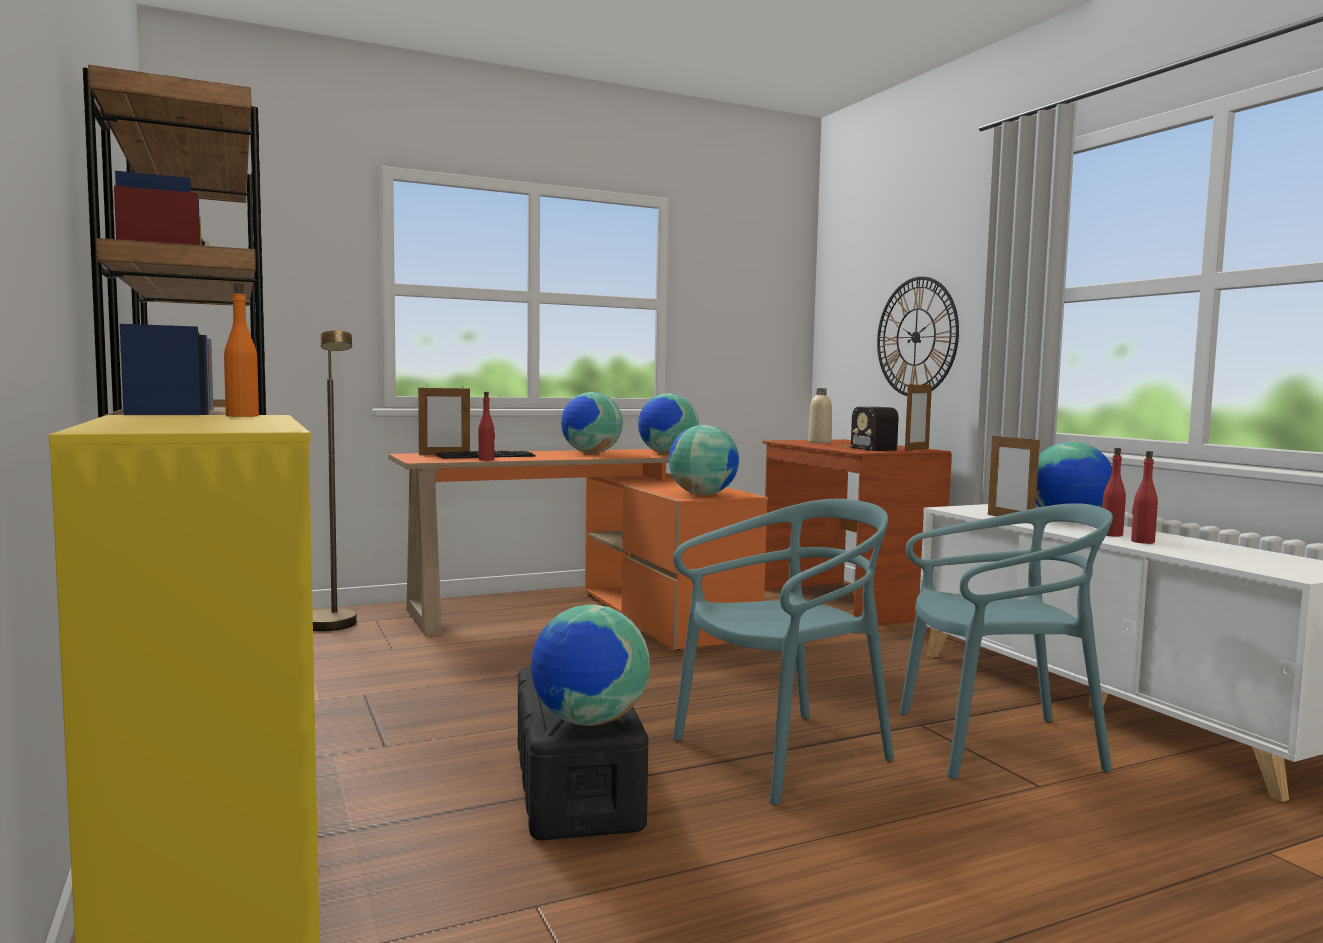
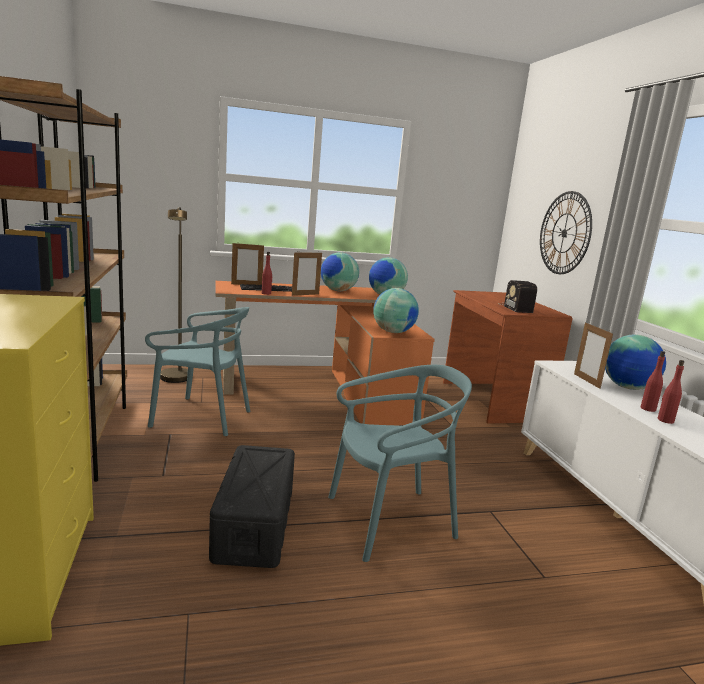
camera: 10 degrees right, 10 degrees up
(242, 416) = (46, 302): orange bottle -> none
(589, 722) = (251, 499): globe -> none
(819, 442) = (489, 296): beige bottle -> none
(916, 450) = (548, 313): picture frame -> picture frame (305, 294)
(997, 744) = (533, 536): turquoise chair -> turquoise chair (201, 417)

